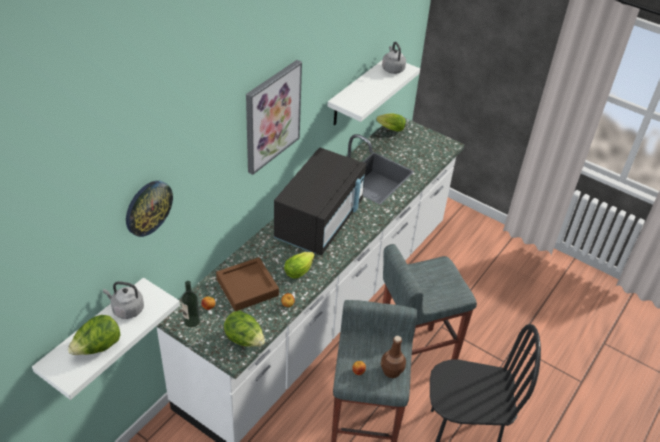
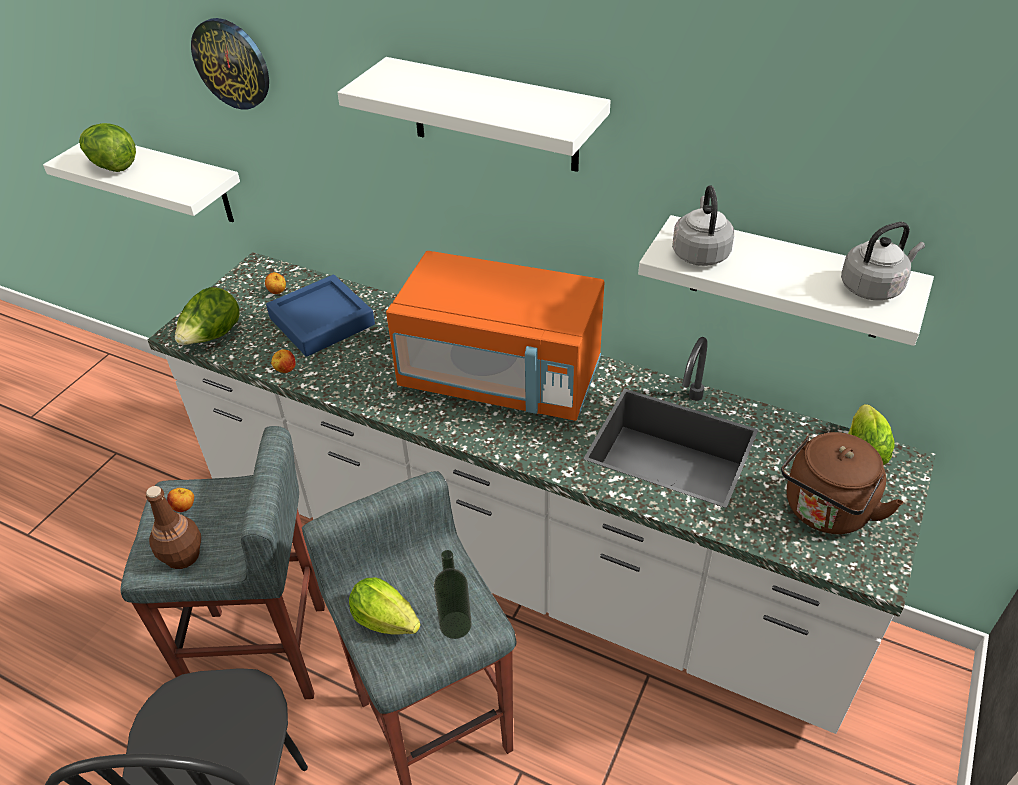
camera: 85 degrees right, 0 degrees up
(126, 309) = (176, 171): grey kettle -> grey kettle (700, 253)
(192, 321) = (250, 282): bottle -> bottle (455, 625)
(247, 287) = (322, 321): brown tray -> blue tray
(272, 116) = (494, 115): picture -> white shelf
(300, 270) = (368, 372): lettuce -> lettuce (389, 622)
(319, 221) = (501, 378): black microwave -> orange microwave
(420, 148) = (825, 512): none -> brown kettle

